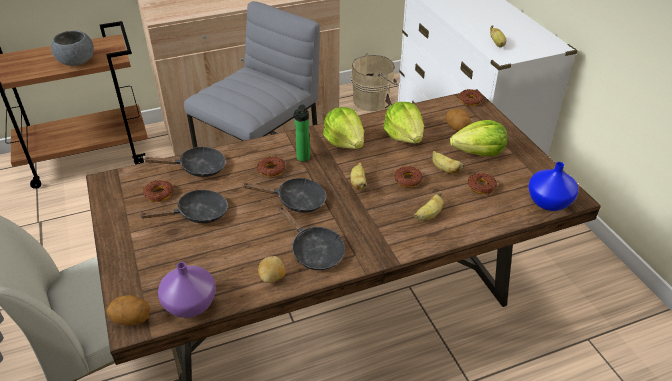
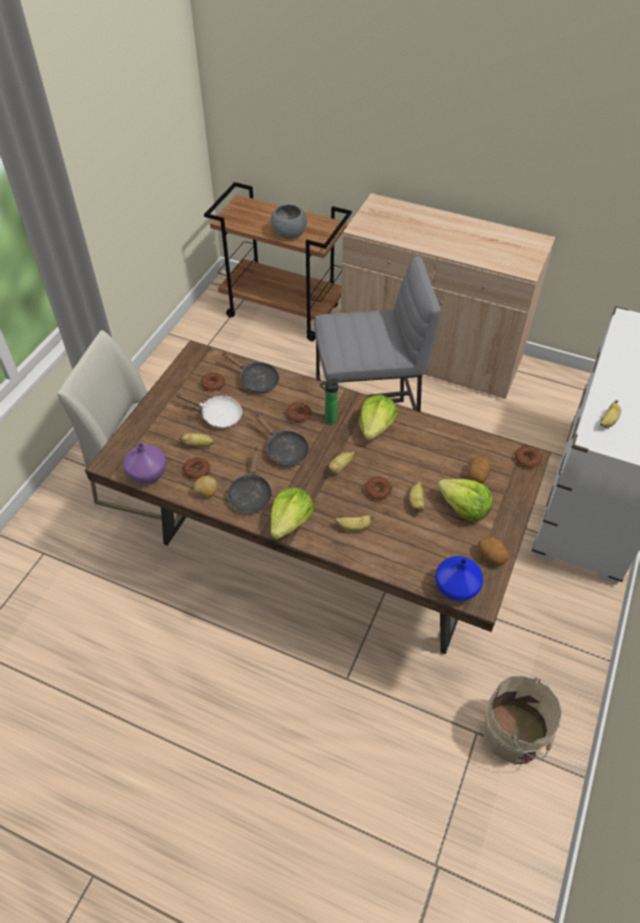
camera: 45 degrees right, 10 degrees up
(132, 319) = (112, 459): potato -> potato (491, 557)
(197, 214) = (217, 415): black frying pan -> white frying pan
(211, 247) = (198, 445): none -> banana
(373, 100) = (565, 398): beige bucket -> beige bucket (515, 735)
(404, 136) = (426, 453): lettuce -> lettuce (290, 522)
(481, 186) = (424, 536): donut -> donut (197, 470)

